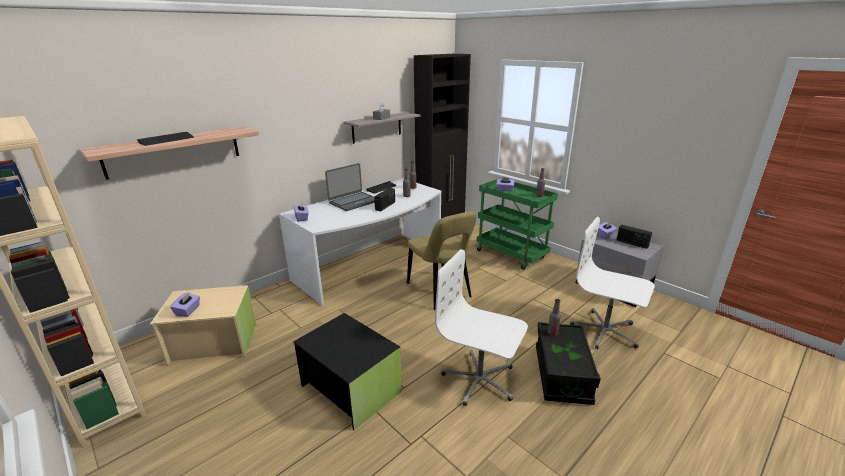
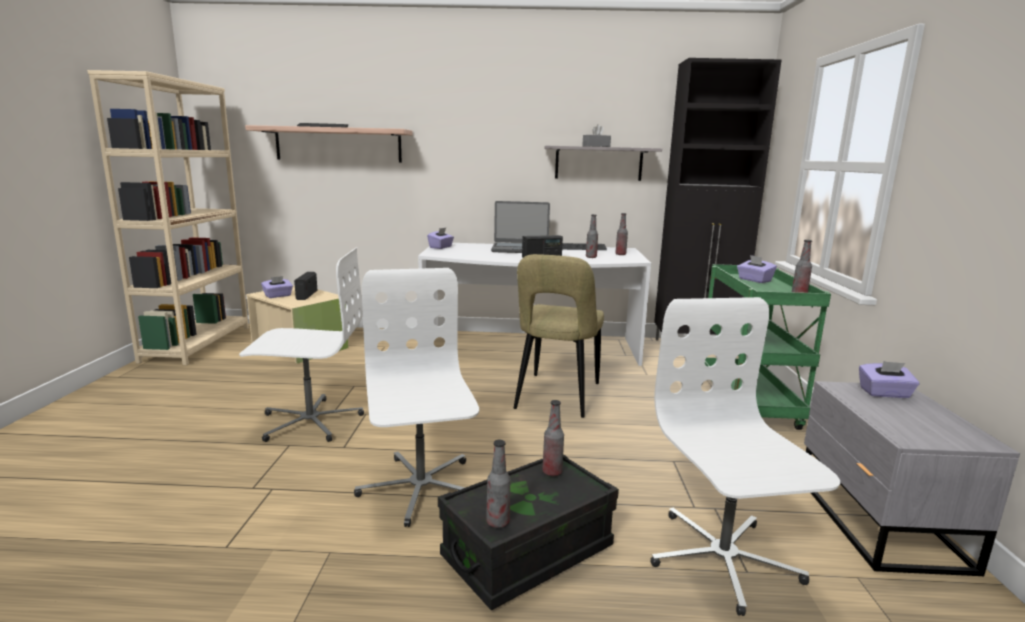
camera: 45 degrees right, 10 degrees down
(351, 387) = (310, 421): black storage box -> white office chair
(580, 367) = (497, 522): none -> bottle
(632, 243) = (927, 421): radio -> radio (306, 295)

